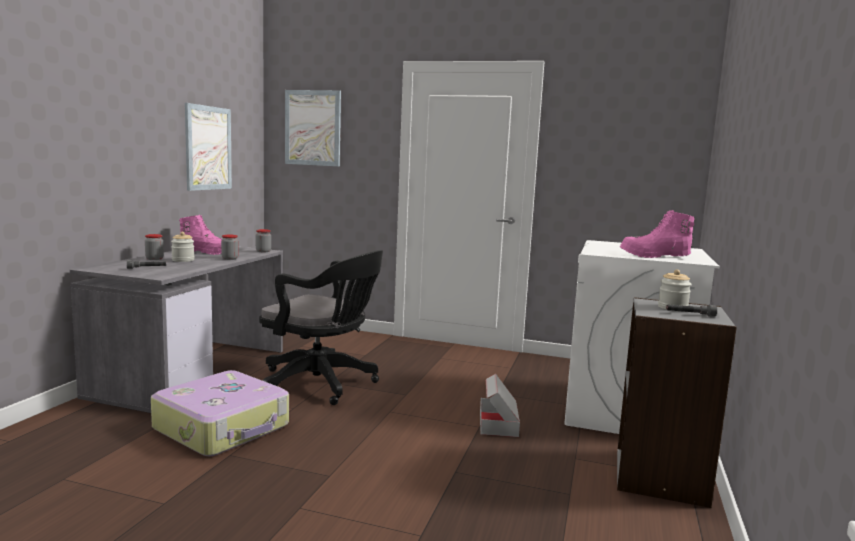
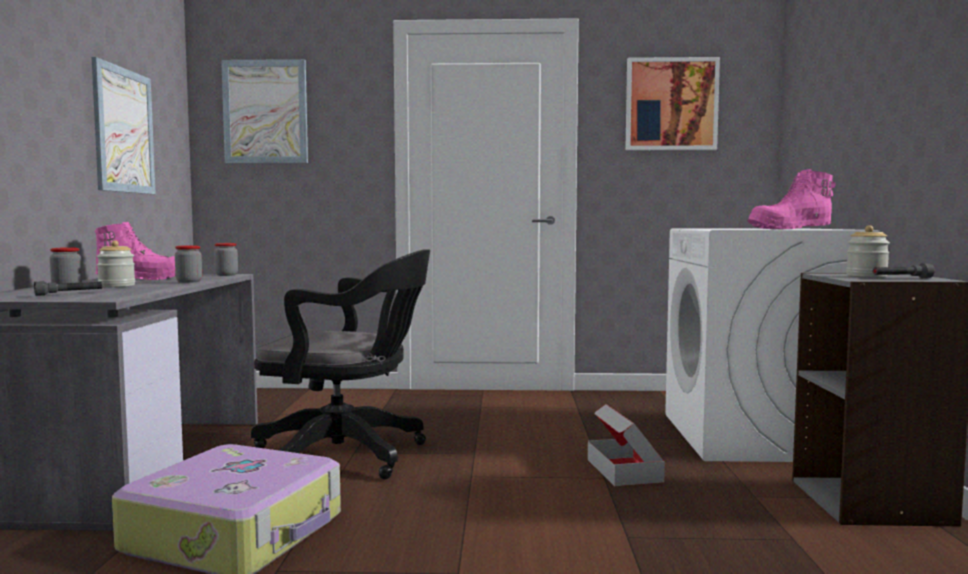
camera: 15 degrees left, 5 degrees down
(616, 133) = (671, 104): none -> picture

